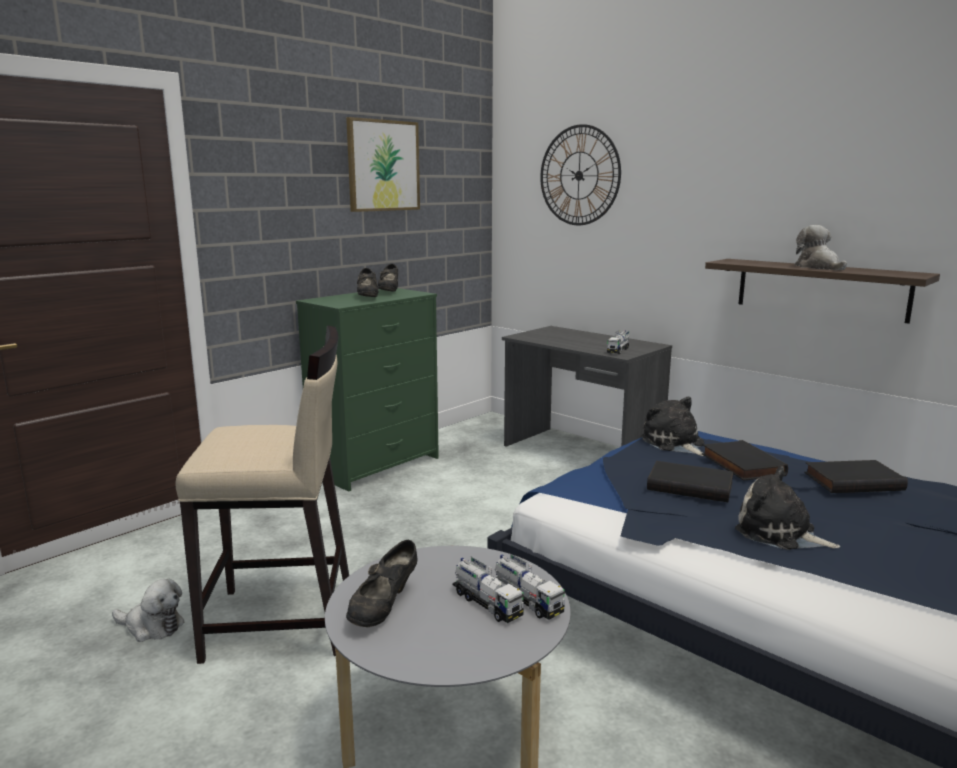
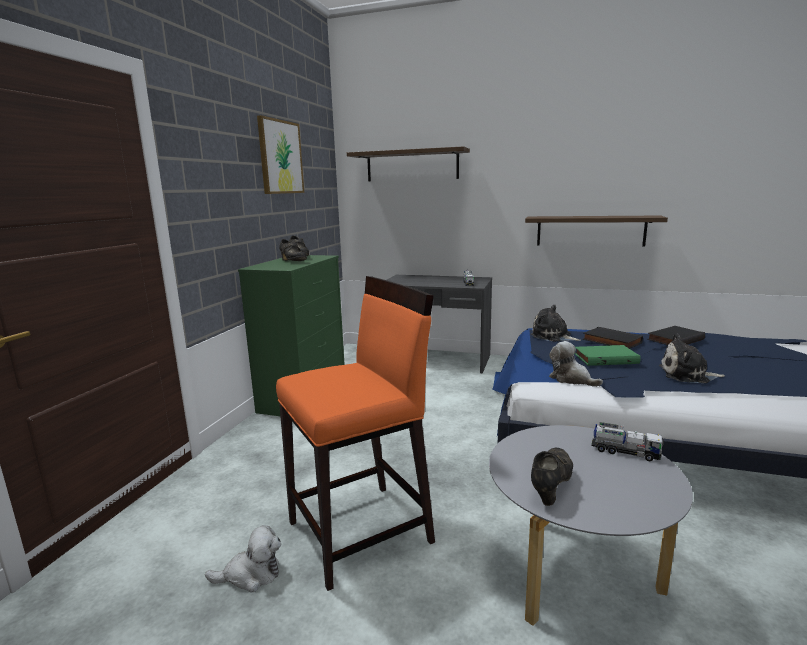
camera: 25 degrees left, 0 degrees up
(282, 622) = (362, 532): beige stool -> orange stool
(383, 608) = (550, 486): black shoe -> black shoe turned 150 degrees counterclockwise
(487, 604) = (607, 462): toy truck -> none
(579, 175) = (412, 165): wall clock -> shelf
(690, 485) = (605, 358): black book -> green book
(818, 267) = (595, 216): plush toy -> plush toy (571, 379)

